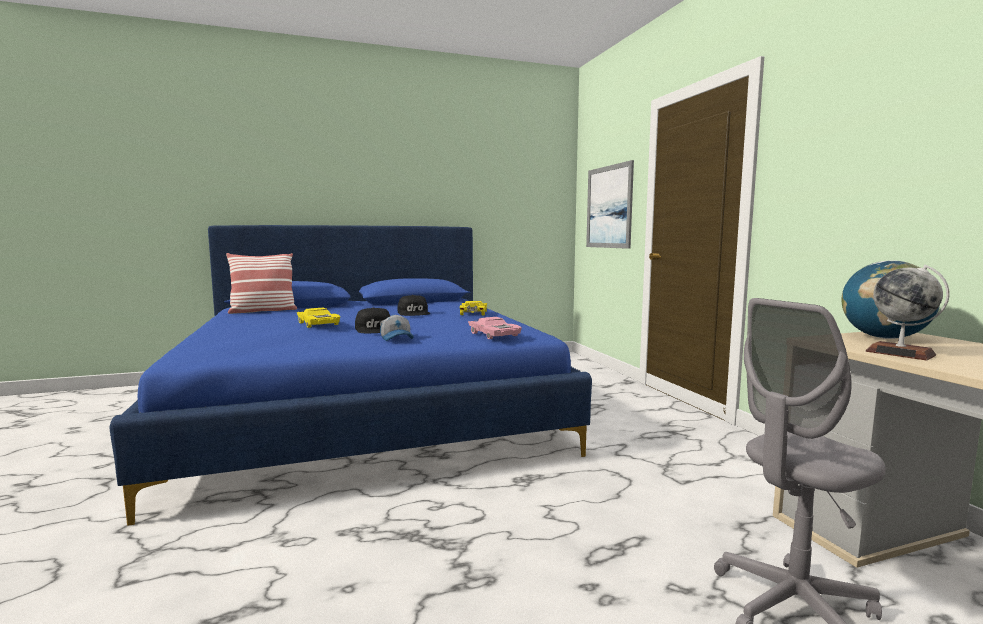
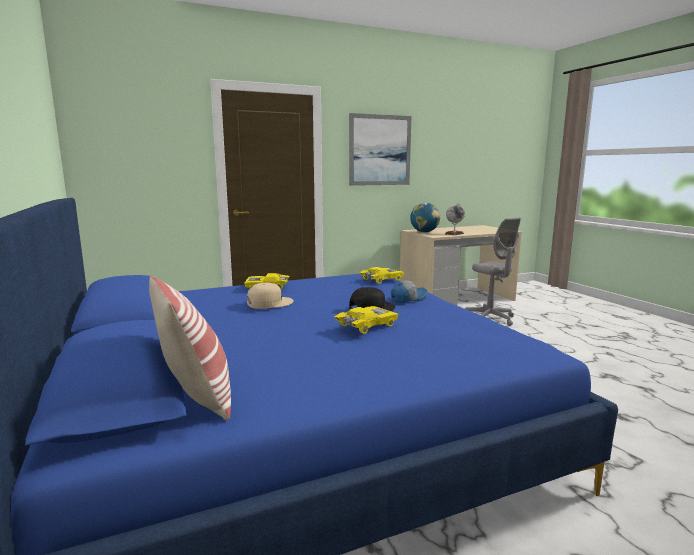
camera: 95 degrees left, 5 degrees up
(414, 313) = (269, 303): black cap -> beige cap
(494, 335) = (381, 279): pink toy car -> yellow toy car
(609, 207) = (149, 168): picture -> picture (380, 150)

